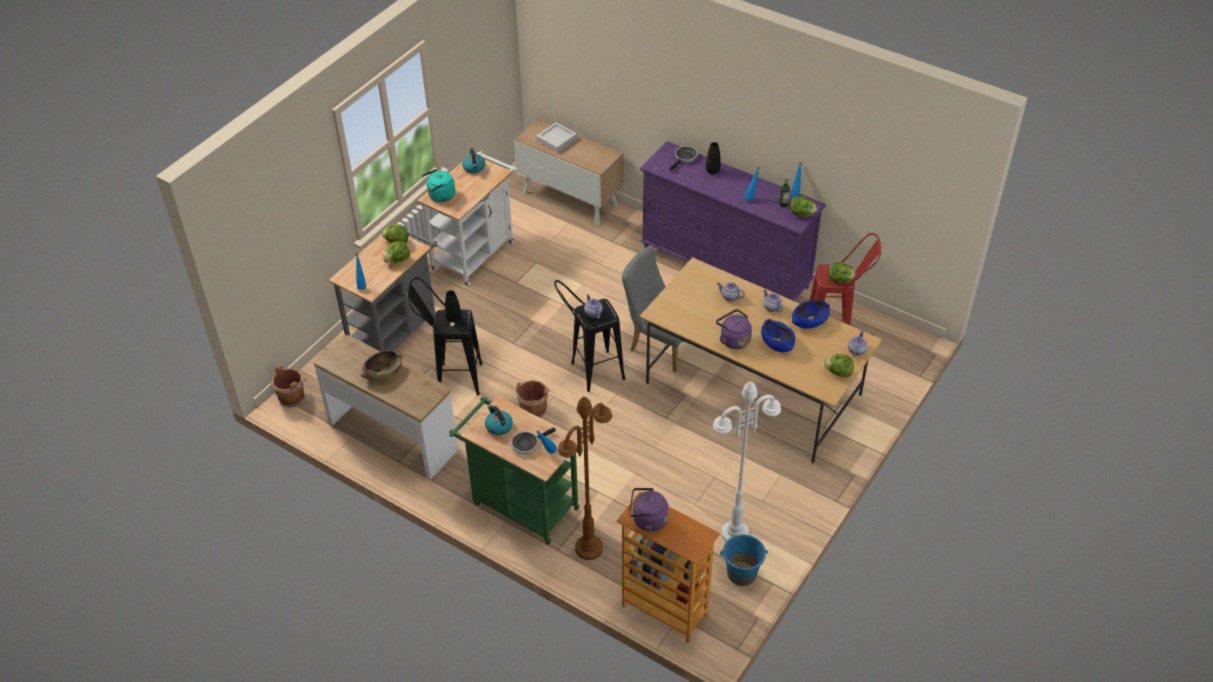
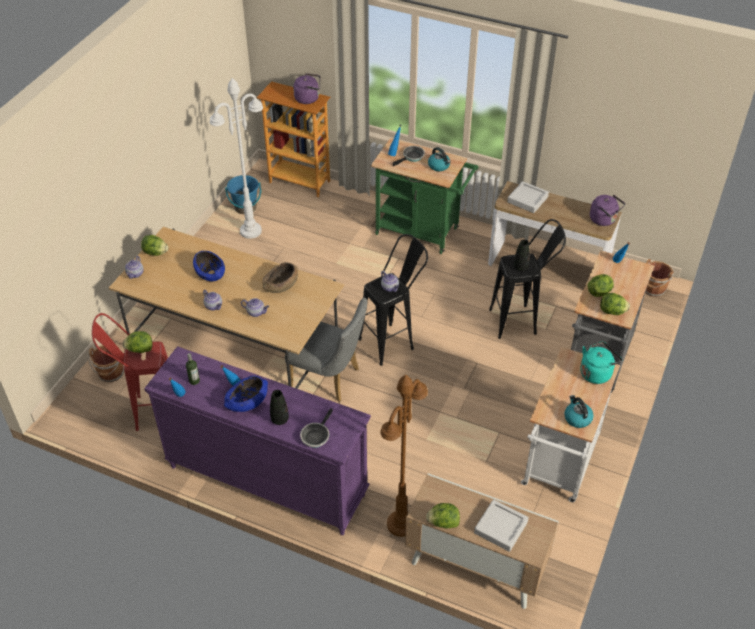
camera: 170 degrees right, 0 degrees up
(383, 372) = (557, 210): brown bowl -> brown bowl (281, 285)
(409, 390) = (527, 200): none -> grey tray
(533, 409) = (435, 304): brown bucket -> brown bucket (111, 374)
(589, 548) = (361, 211): brown floor lamp -> brown floor lamp (400, 524)
(733, 339) = (251, 271): purple kettle -> purple kettle (604, 220)
(802, 214) = (173, 370): lettuce -> lettuce (443, 522)
(809, 321) = (177, 297): blue bowl -> blue bowl (247, 402)

